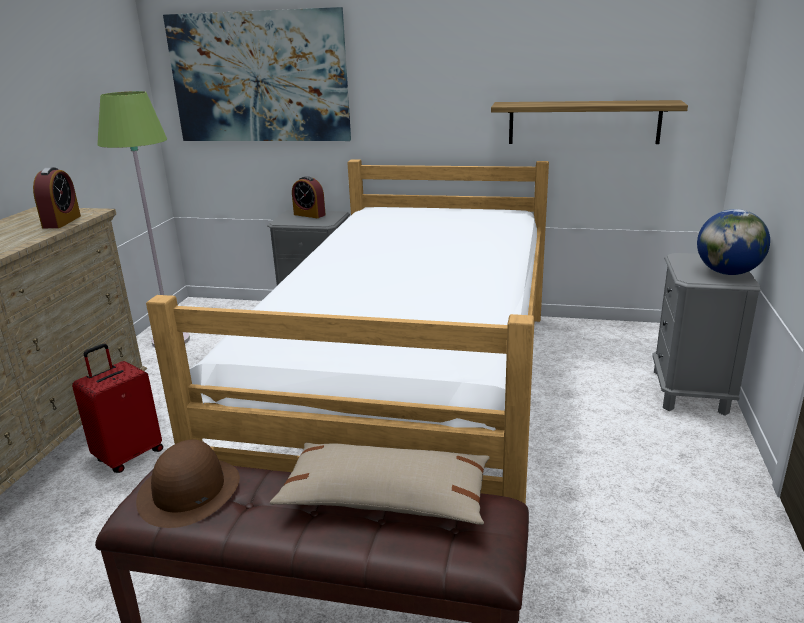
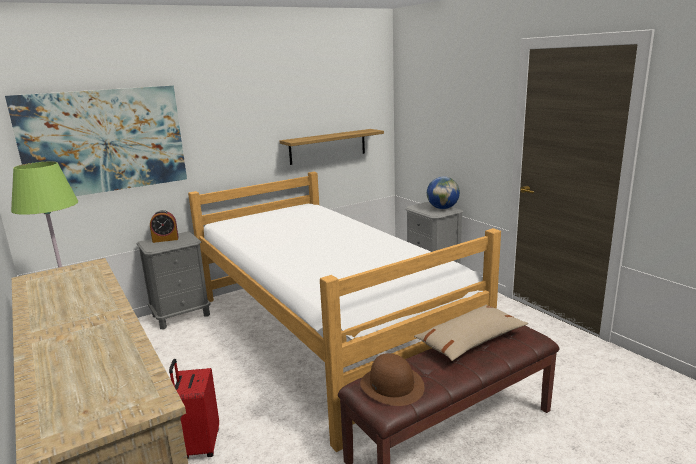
camera: 45 degrees left, 5 degrees down
(62, 222) = (89, 276): alarm clock -> none

